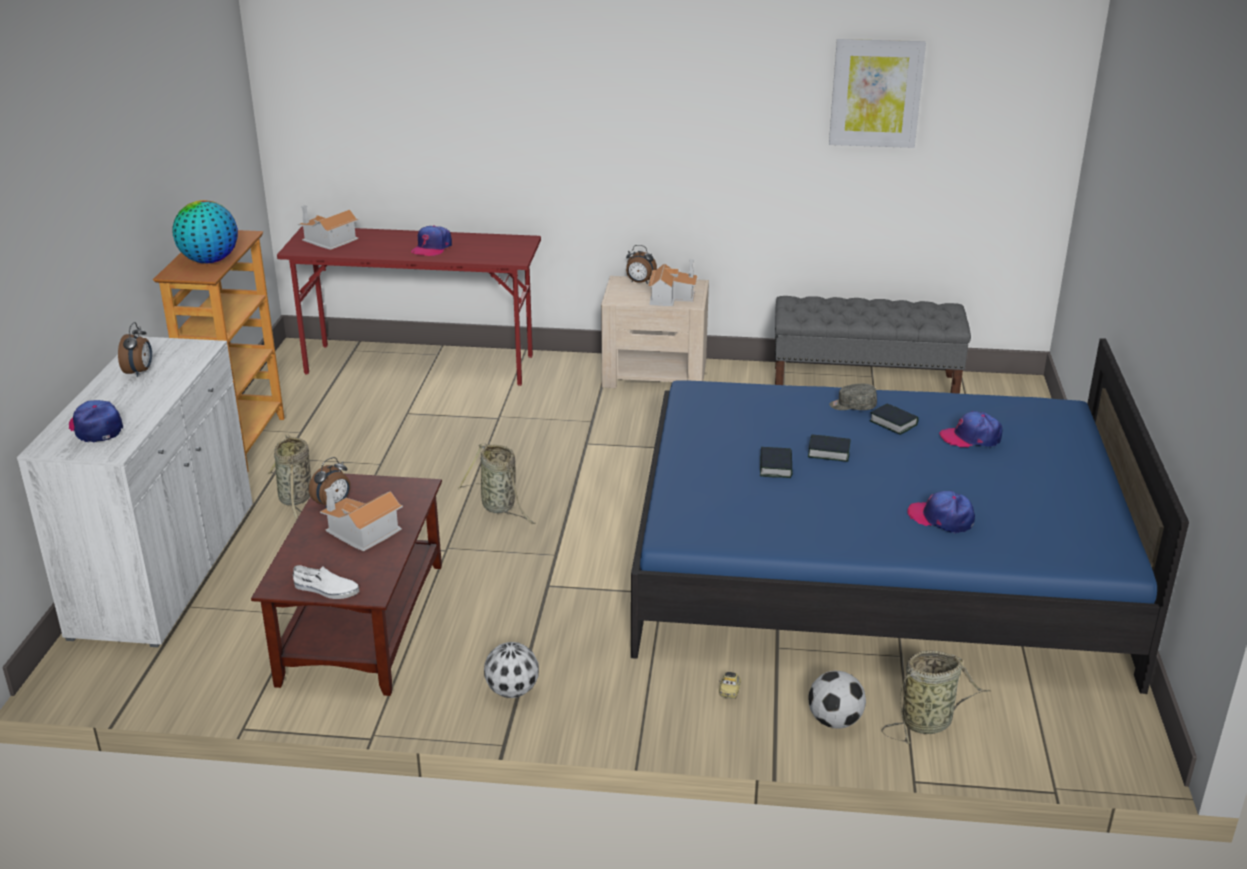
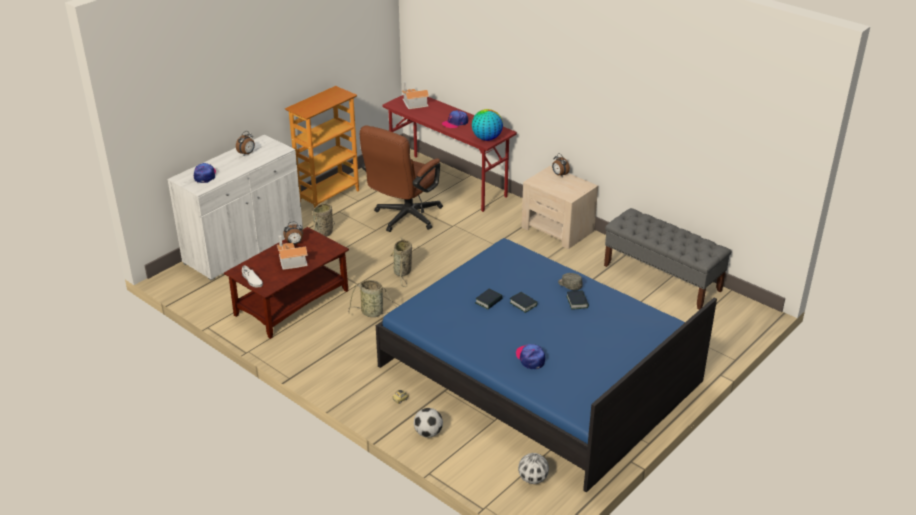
camera: 35 degrees right, 5 degrees up
(209, 261) = (316, 105): globe -> globe (486, 138)
(408, 432) = (404, 218): none -> brown office chair
(511, 691) = (315, 358): football -> football (532, 479)
(671, 296) = (564, 189): toy house -> none
(876, 93) = (692, 106): picture -> none
(929, 722) = (468, 453): basket -> basket (374, 313)
(971, 437) = (603, 325): cap -> none

